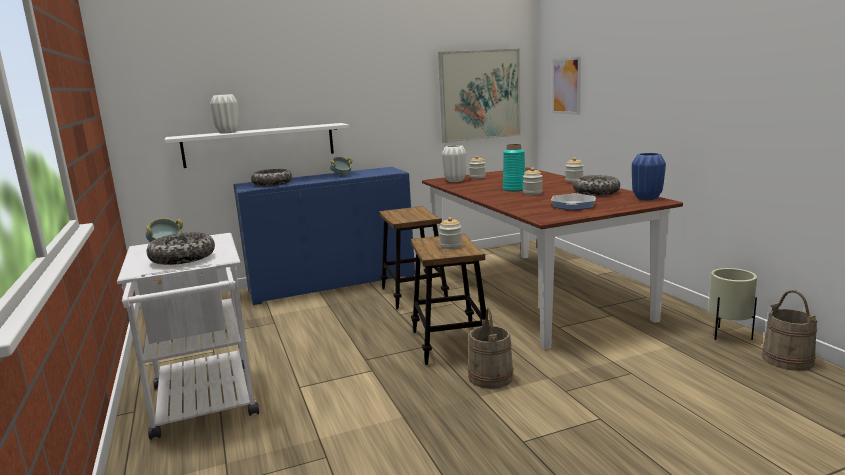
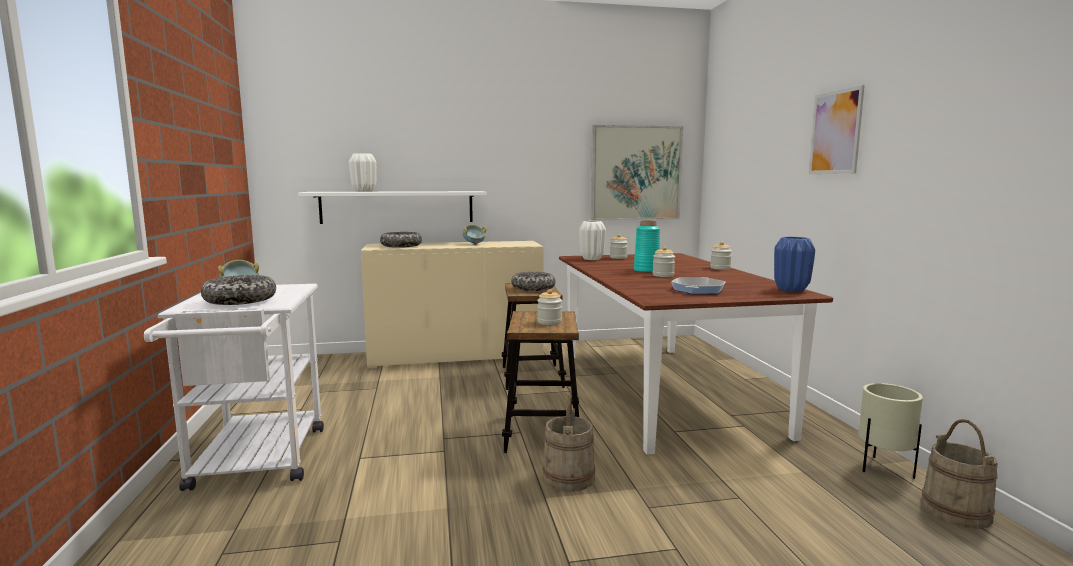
camera: 10 degrees right, 5 degrees down
(332, 283) = (456, 355): blue cabinet -> beige cabinet
(566, 86) = (729, 167): picture -> picture (835, 132)
(596, 192) = (735, 280): bowl -> bowl (533, 288)

